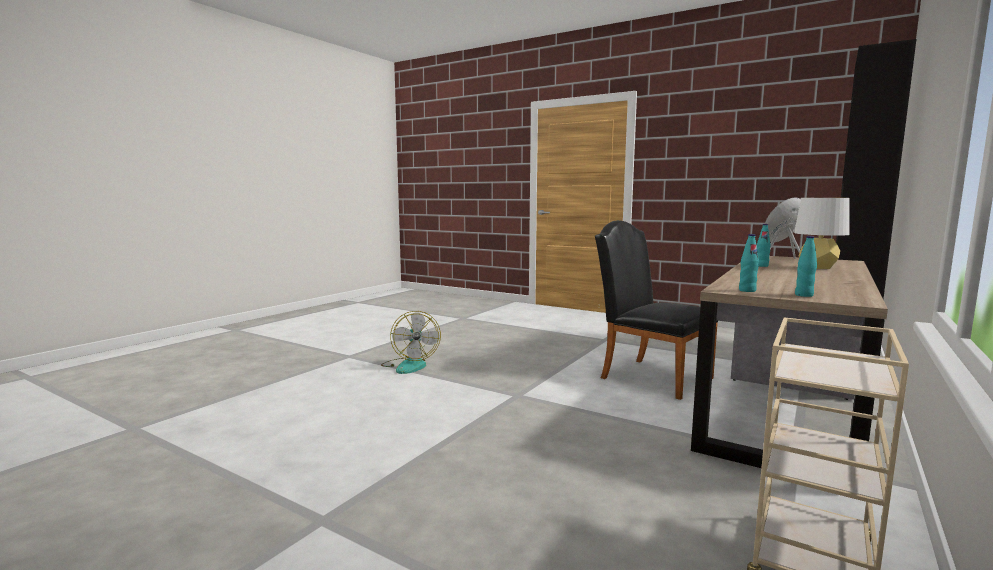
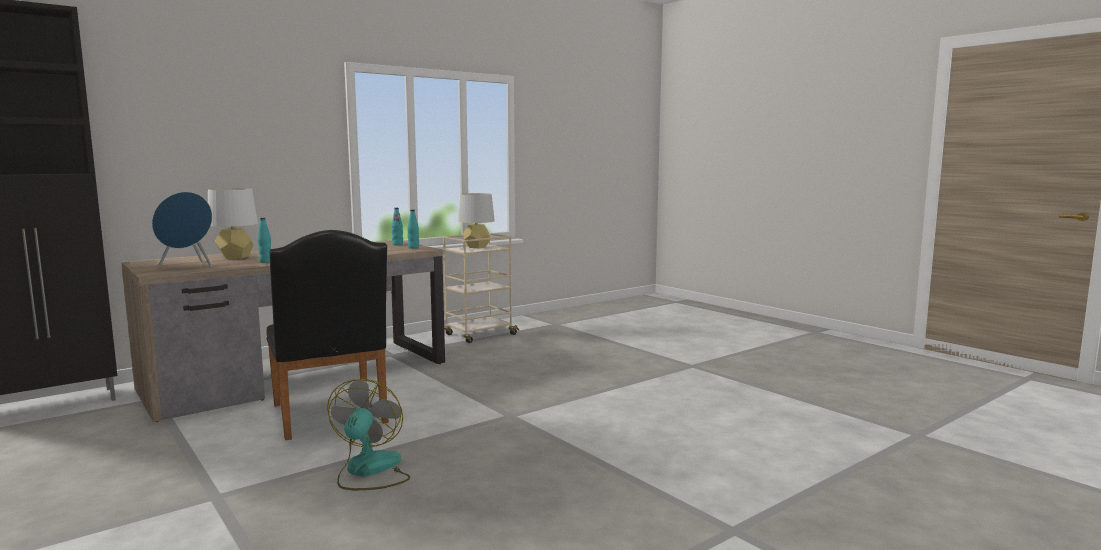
camera: 160 degrees left, 0 degrees up
(410, 365) = (619, 484): fan -> fan (369, 471)
(849, 369) = (477, 247): none -> grey table lamp

